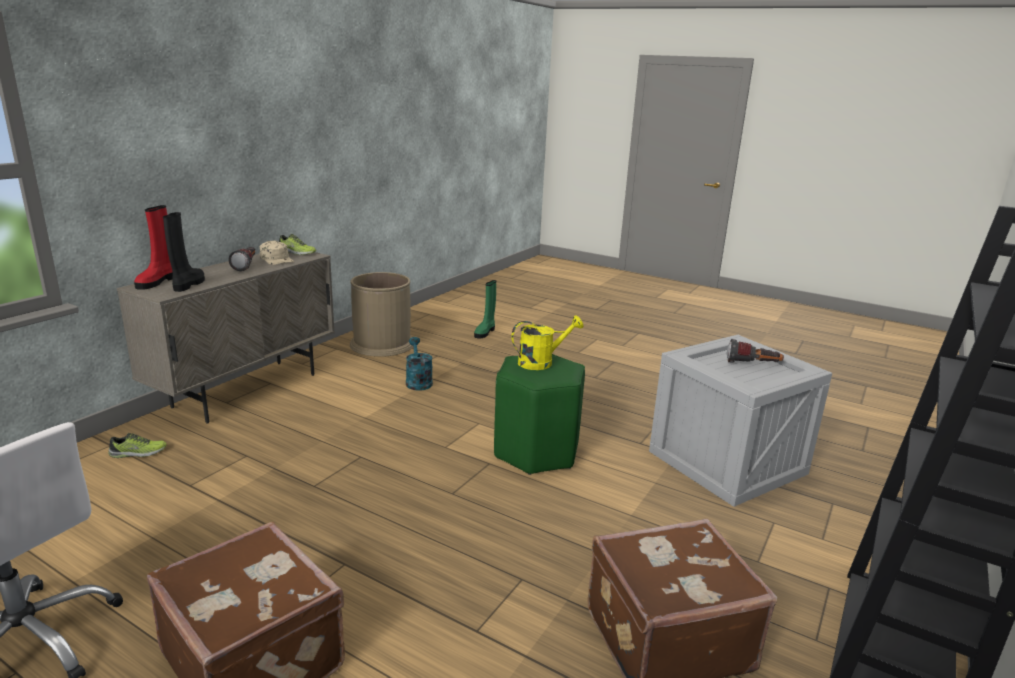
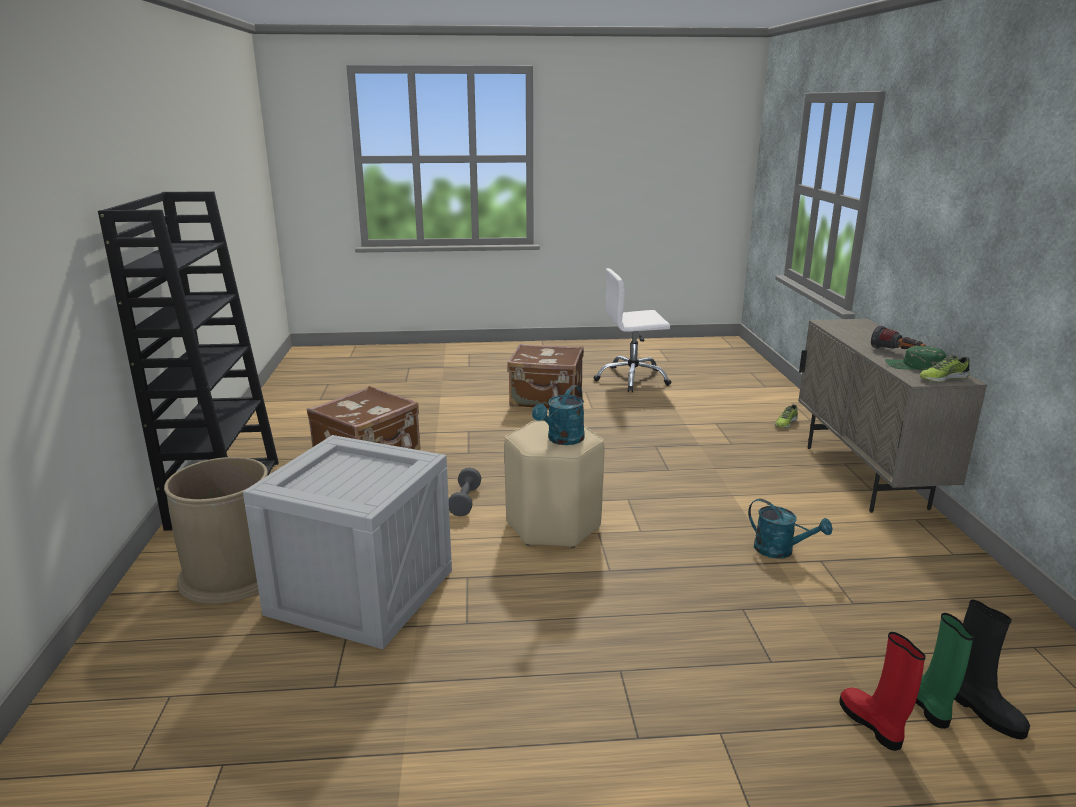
camera: 145 degrees right, 0 degrees up
(157, 282) = (870, 326): red boot -> red boot (872, 724)
(188, 285) = (848, 330): black boot -> black boot (984, 712)
(277, 259) = (914, 366): beige cap -> green cap
(382, 344) = (944, 588): brown trash can -> brown trash can (233, 573)
(536, 451) = (554, 525): green stool -> beige stool
(541, 362) = (562, 440): yellow watering can -> turquoise watering can
(589, 506) = (465, 501): none -> grey dumbbell
(752, 365) = (340, 484): flashlight -> none

